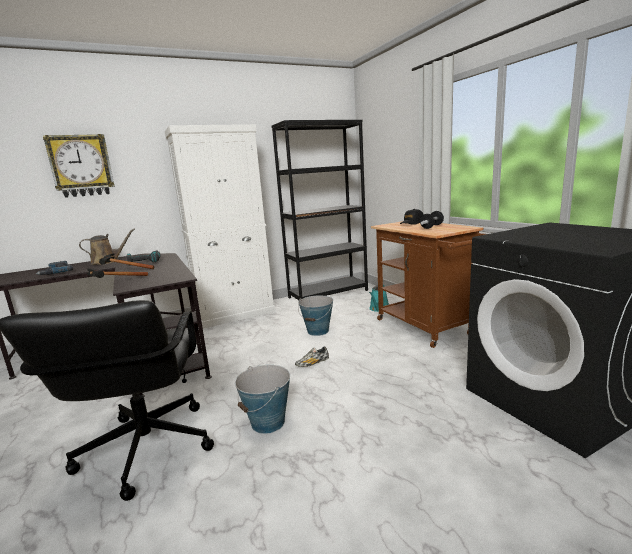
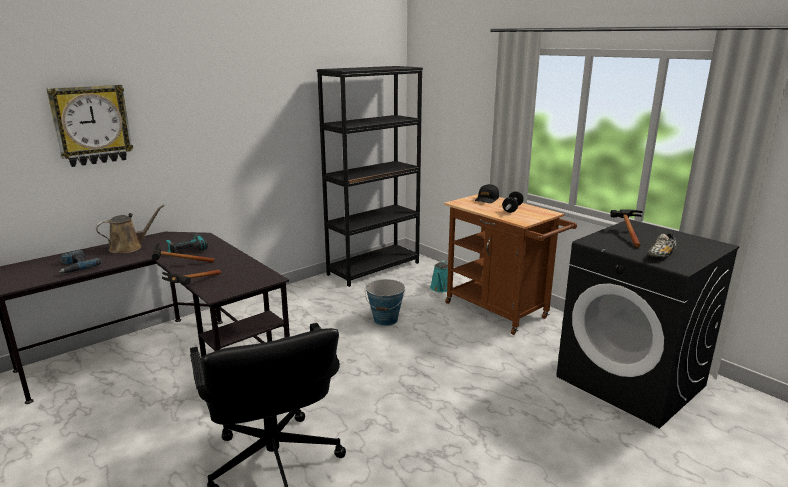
camera: 15 degrees left, 5 degrees up
(236, 314) = (272, 300): white cabinet -> none
(268, 422) = (385, 425): bucket -> none
(312, 364) = (398, 360): shoe -> shoe (661, 255)
(540, 231) = (626, 234): none -> hammer

